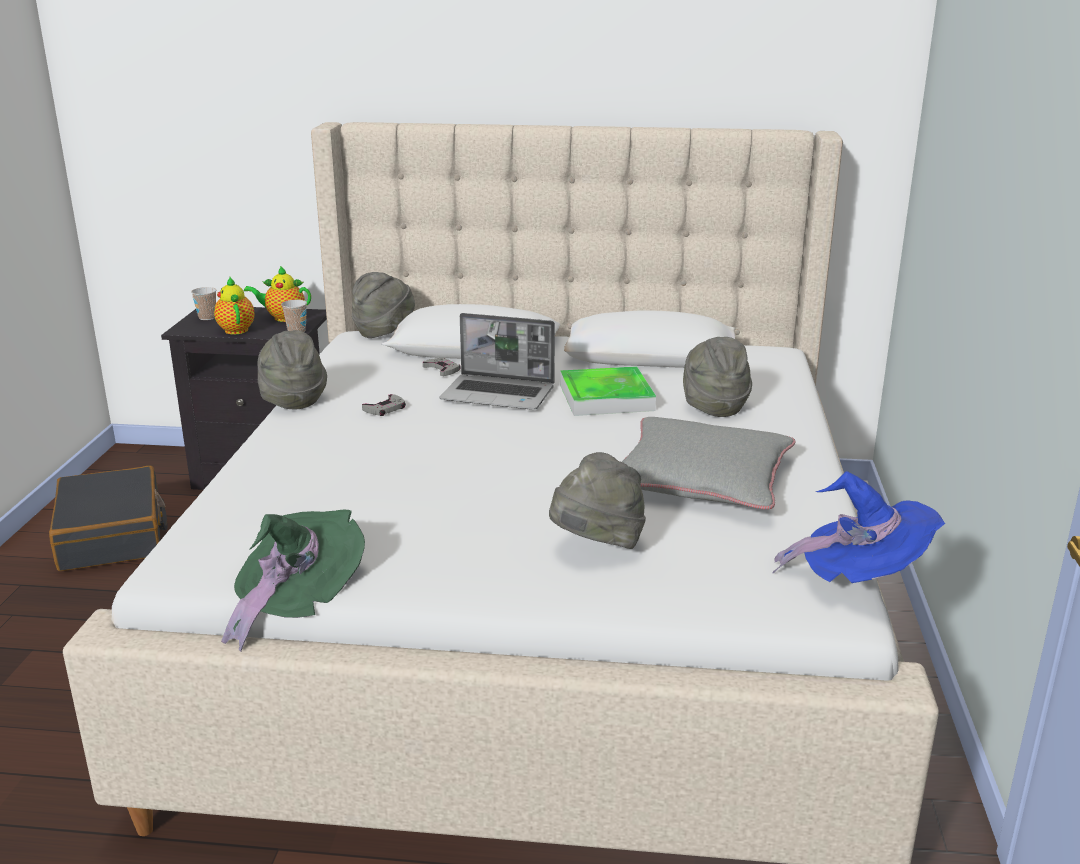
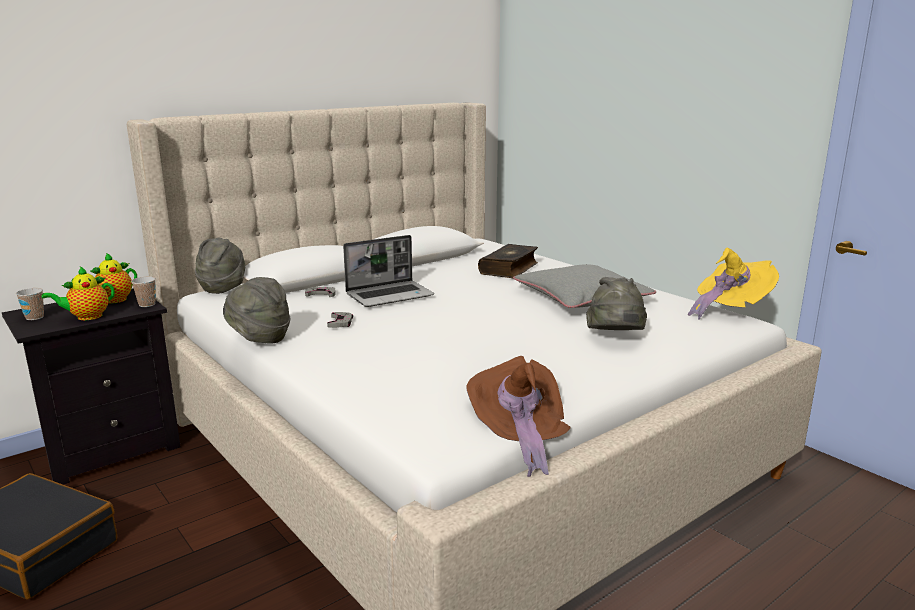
camera: 45 degrees left, 5 degrees down
(236, 329) = (86, 317): teapot -> teapot turned 60 degrees counterclockwise
(297, 605) = (518, 439): green hat -> brown hat
(606, 397) = (450, 280): tray -> none
(713, 406) = (509, 269): grey hat -> book
(861, 581) = (729, 309): blue hat -> yellow hat

